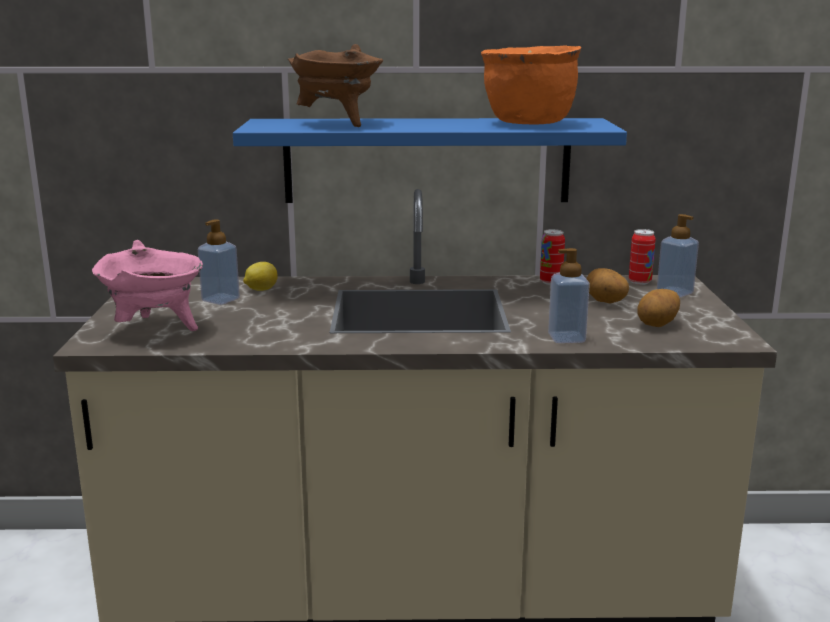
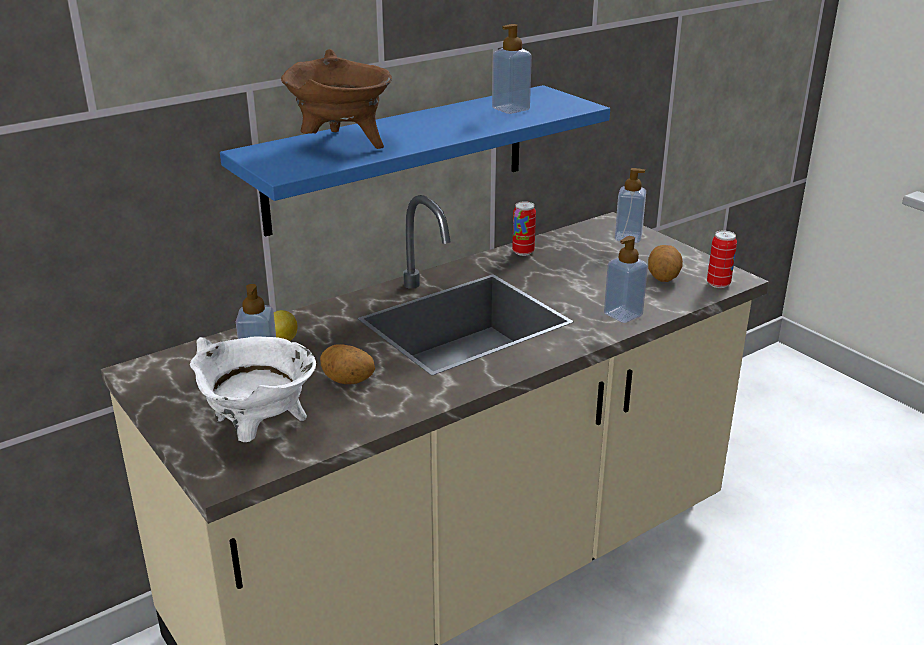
camera: 35 degrees left, 10 degrees up
(155, 329) = (259, 432): pink cooking pot -> white cooking pot
(528, 123) = (510, 109): orange cooking pot -> soap dispenser
(605, 302) = (595, 264): potato -> potato (347, 382)
(639, 282) = (588, 232): can -> can (718, 284)

